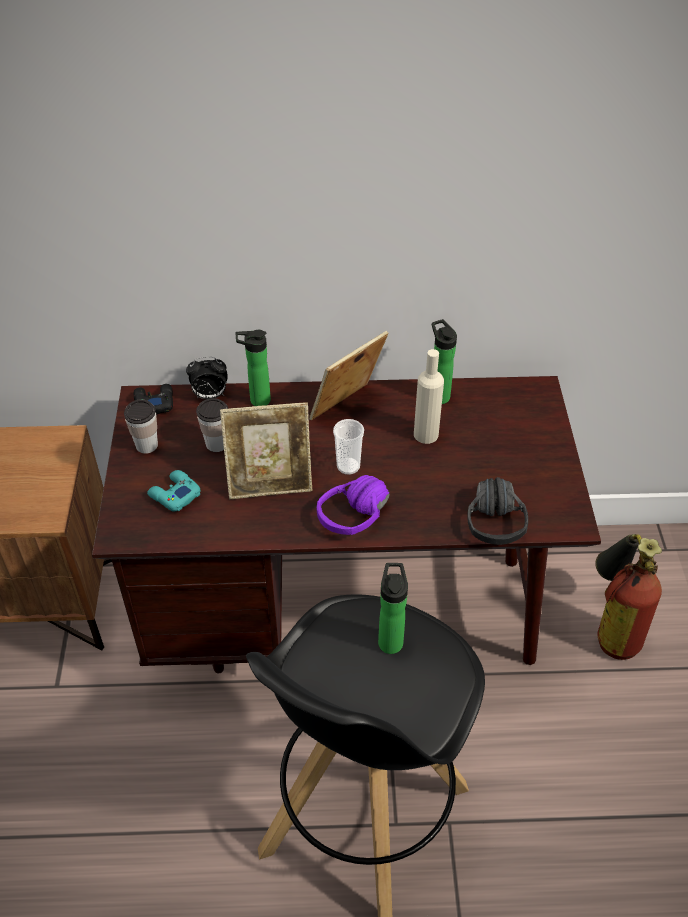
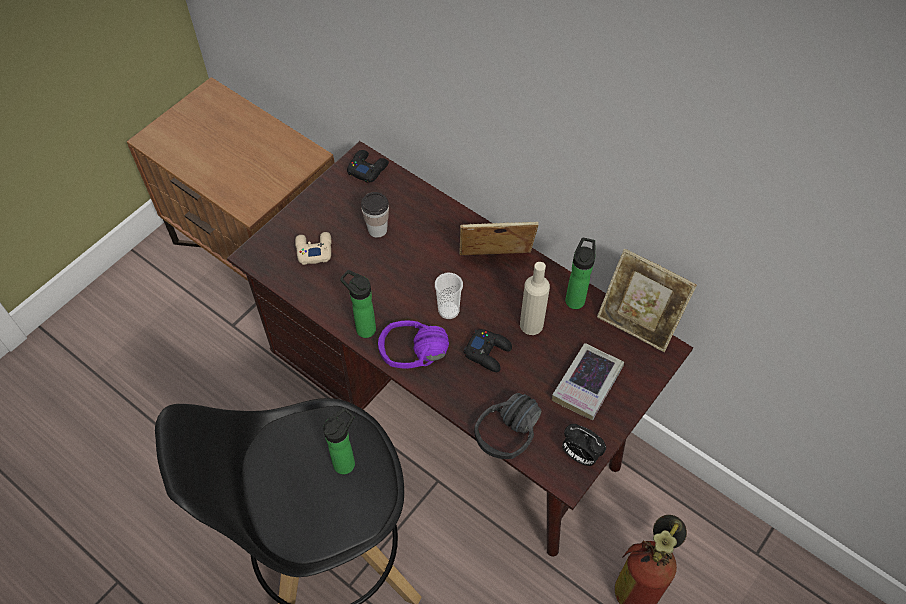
camera: 40 degrees right, 10 degrees up
(146, 445) = (332, 199): cup -> none
(174, 495) = (314, 250): turquoise game controller -> beige game controller
(210, 396) = (409, 187): alarm clock -> alarm clock (579, 455)
(257, 400) = (437, 213): bottle -> bottle (363, 328)
(270, 483) = (382, 285): picture frame -> picture frame (637, 324)
(415, 476) = (488, 352): none -> black game controller
(514, 448) = (587, 384): none -> book

